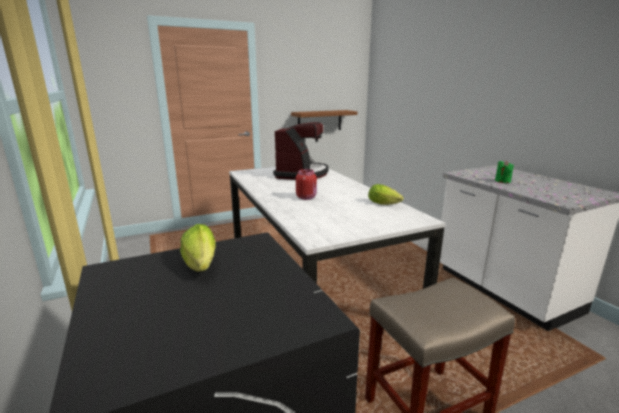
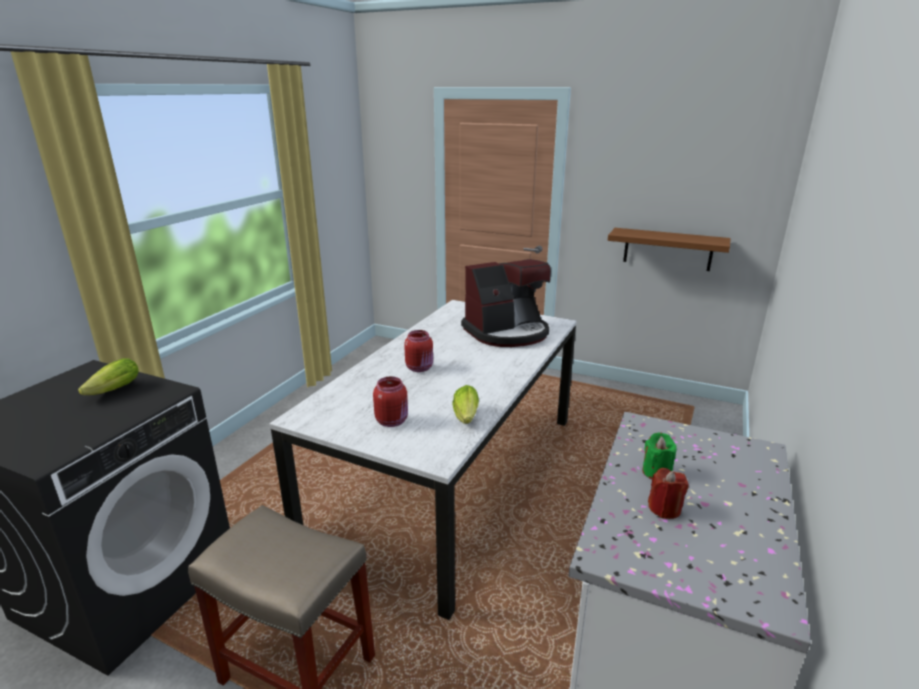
camera: 50 degrees right, 5 degrees up
(362, 218) = (392, 421): none -> red jar
(532, 187) = (664, 508): none -> red candle

